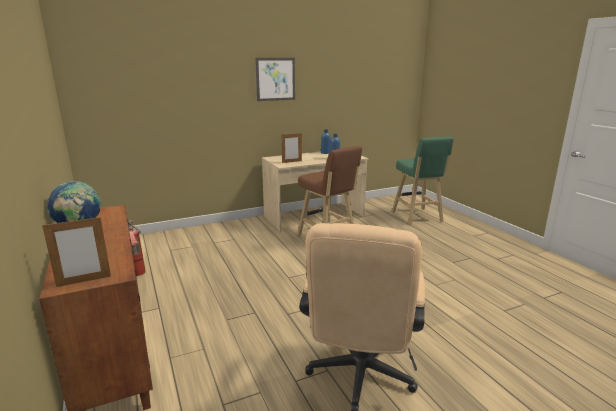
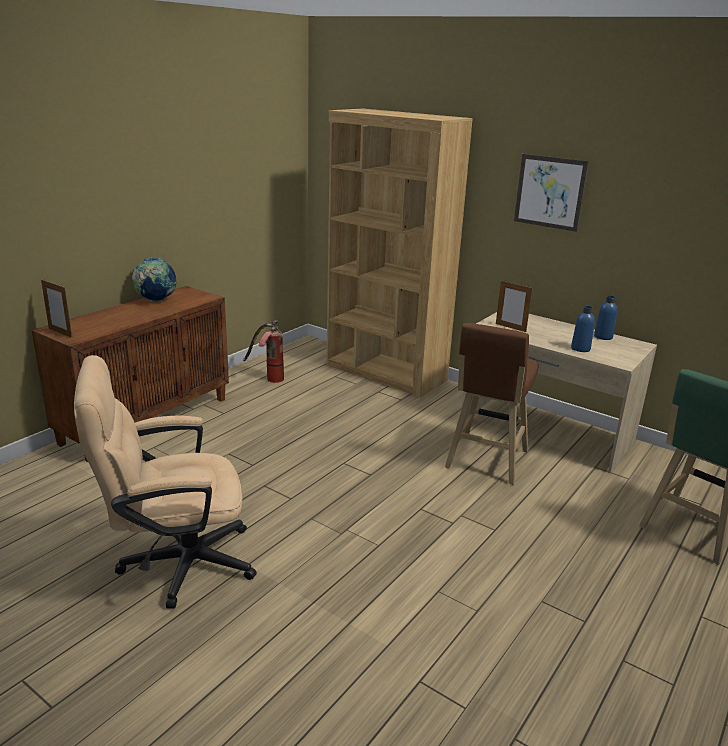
camera: 60 degrees right, 5 degrees up
(192, 233) = (385, 373): none -> brown bookcase

